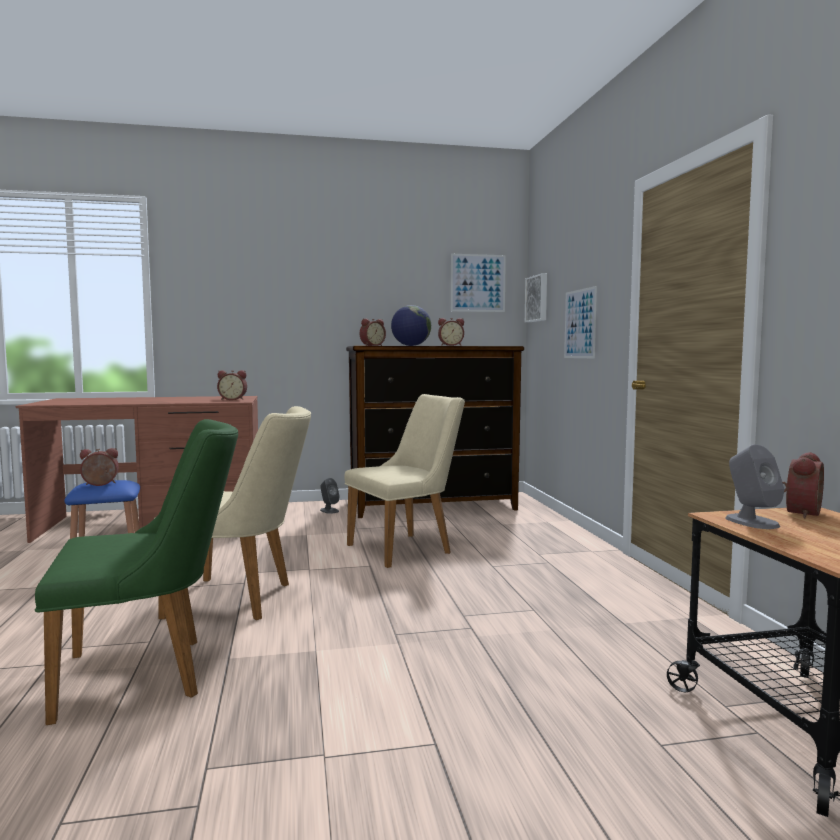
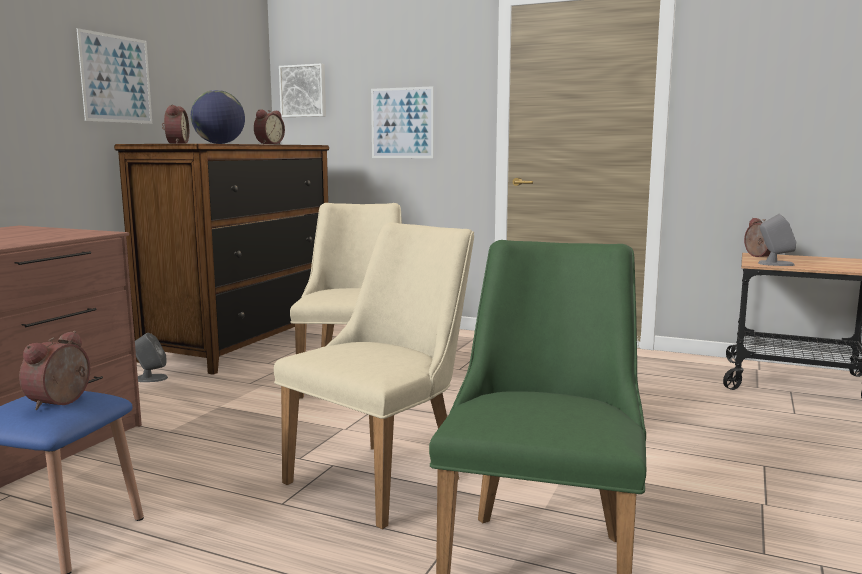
camera: 55 degrees left, 5 degrees up
(233, 399) = (59, 232): alarm clock -> none
(478, 283) = (233, 66): picture -> picture (116, 79)

